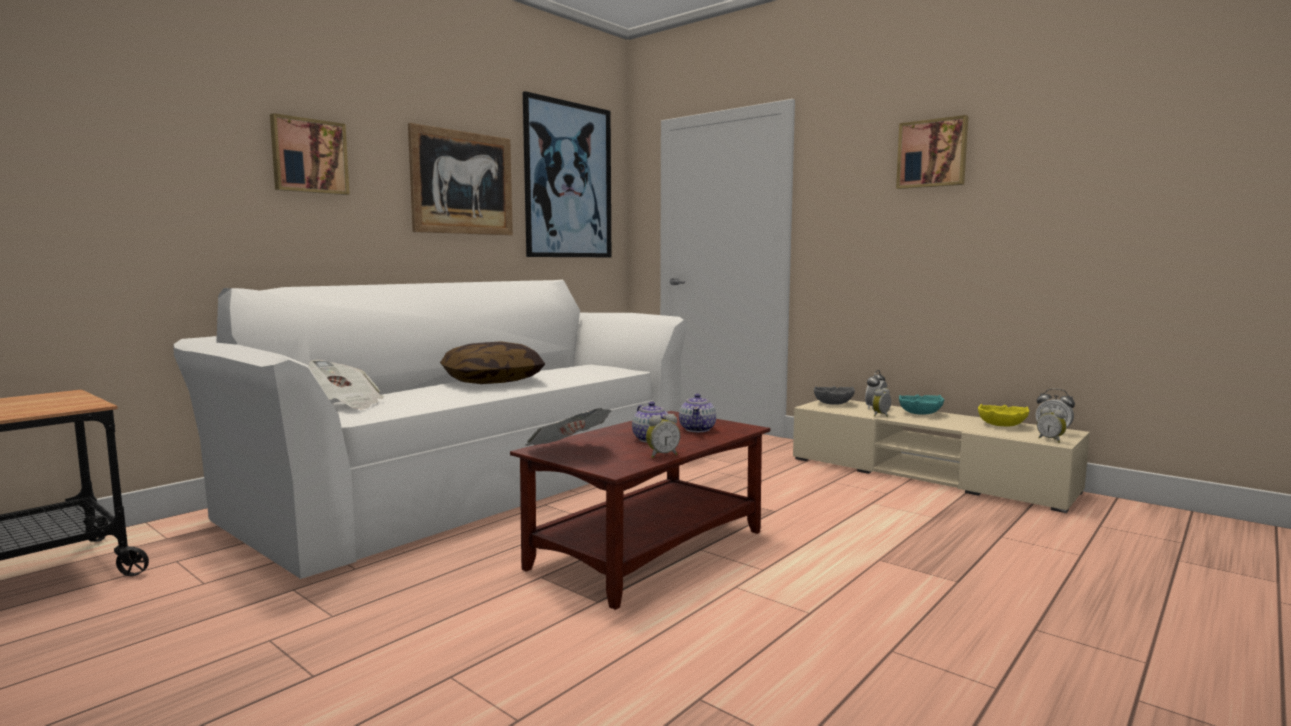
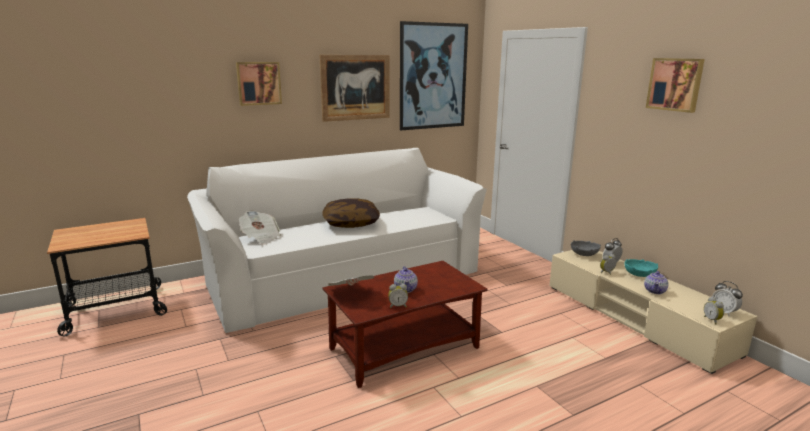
camera: 20 degrees right, 10 degrees up
(697, 429) = (441, 283): teapot -> teapot (655, 291)
(1001, 425) = (690, 297): yellow bowl -> none

